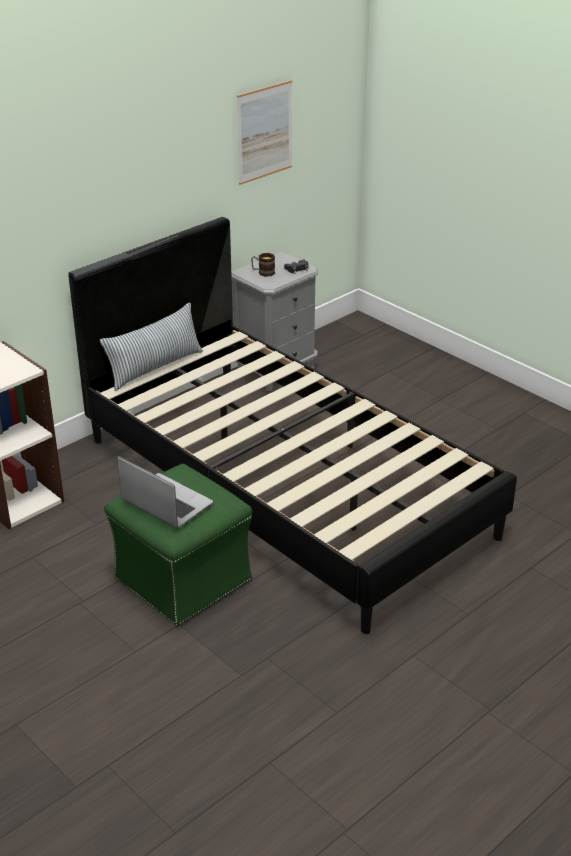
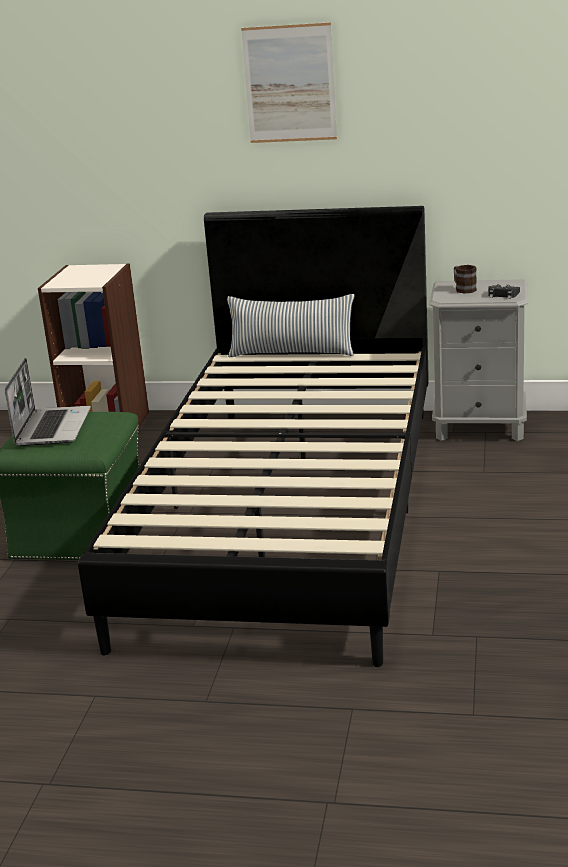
camera: 55 degrees right, 10 degrees down
(264, 132) = (505, 114): picture -> picture (289, 84)

